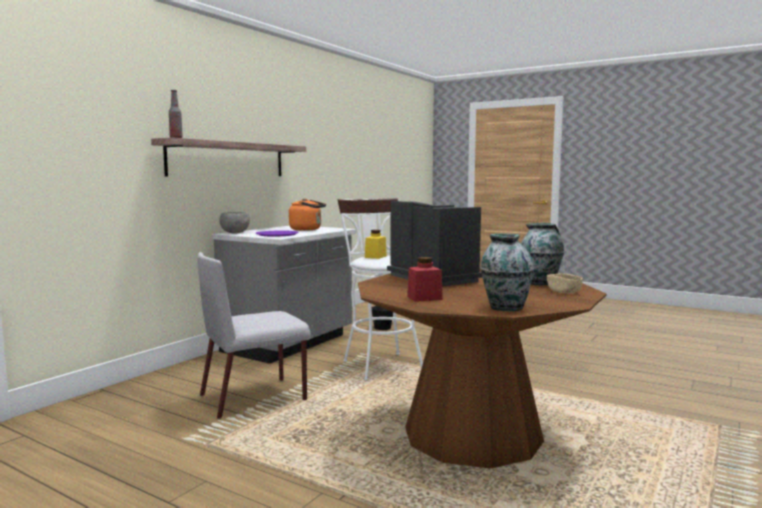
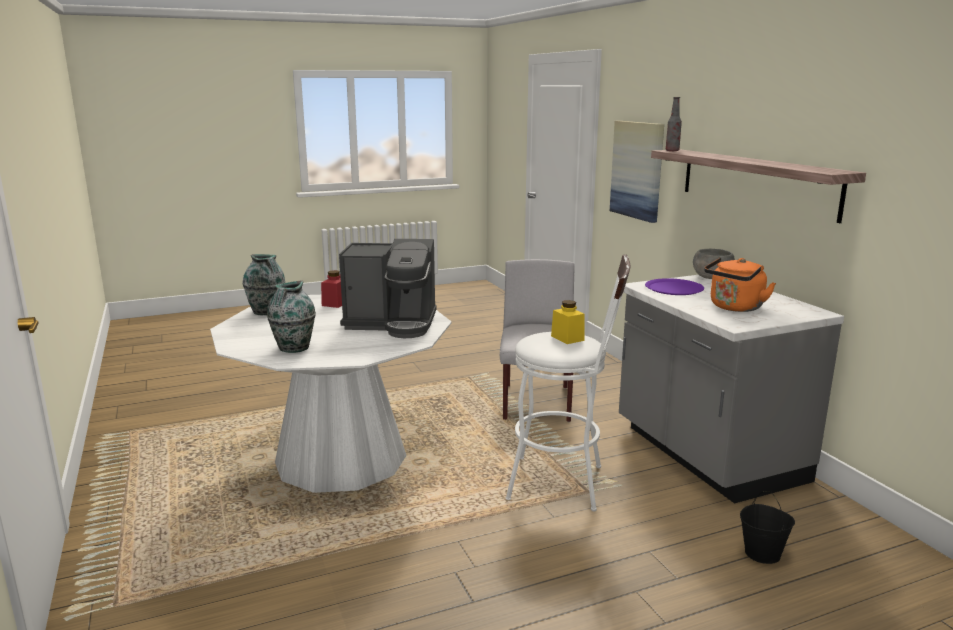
camera: 125 degrees right, 10 degrees up
(90, 163) = (637, 170): none -> picture
(472, 435) = (341, 459): brown dining table -> white dining table
(563, 292) = (254, 342): beige bowl -> none

